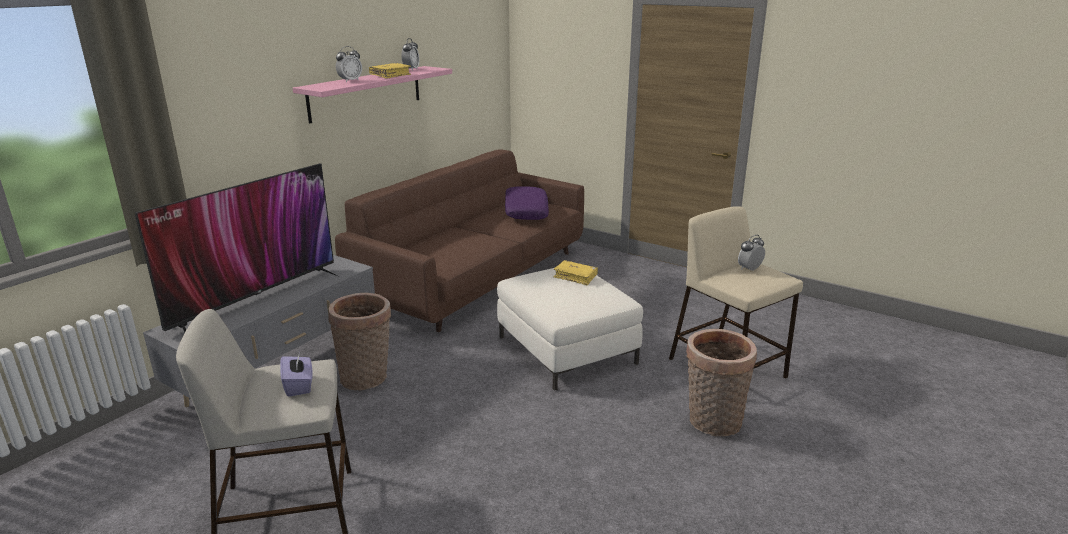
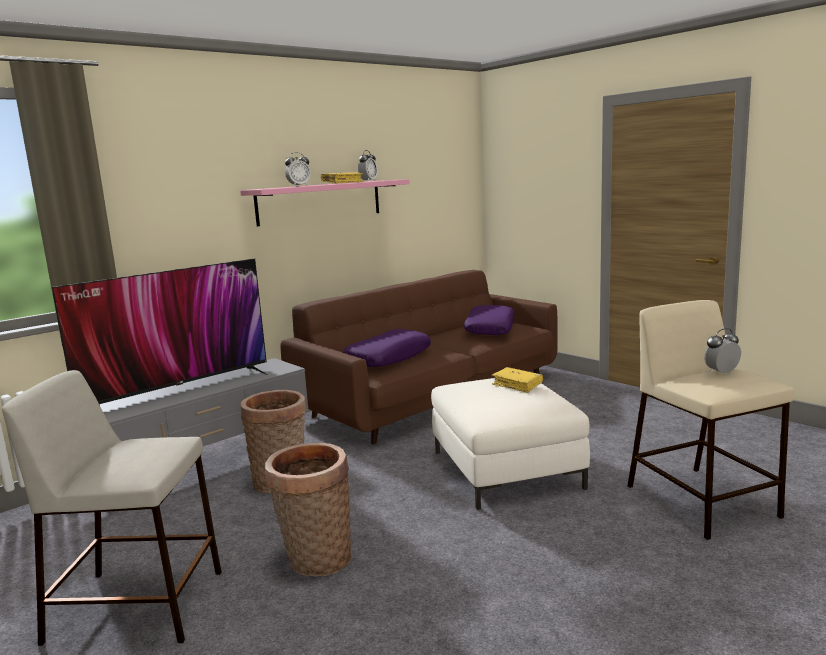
camera: 15 degrees right, 10 degrees down
(299, 385) = (144, 455): purple tissue box -> none
(444, 249) = (388, 358): none -> purple pillow
(712, 423) = (666, 562): basket -> basket (316, 560)

